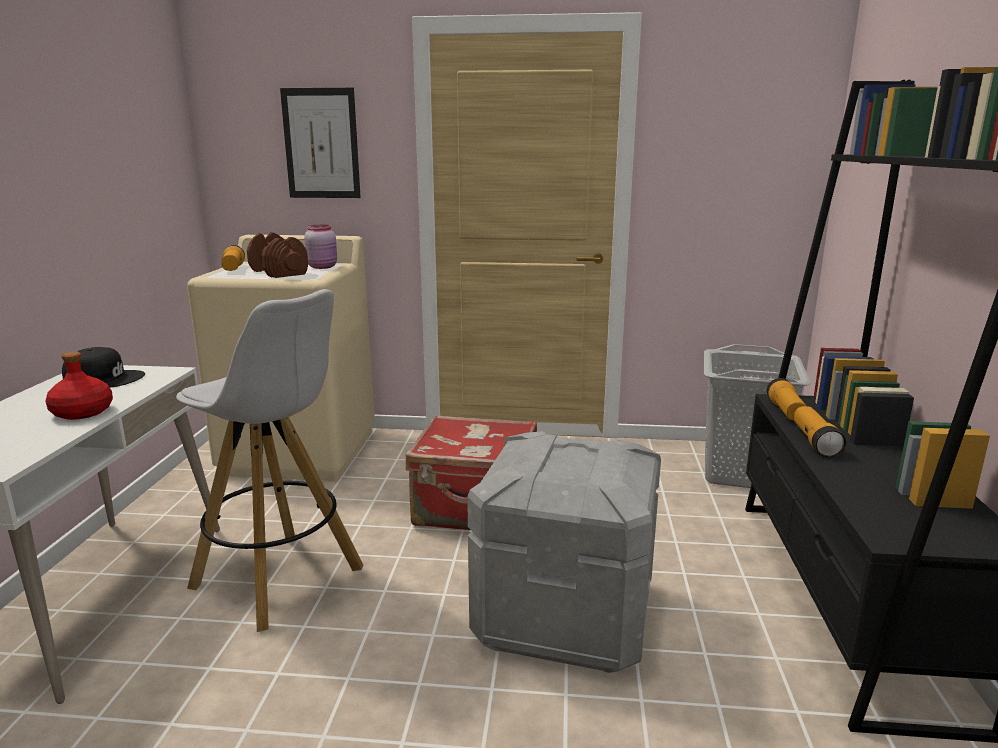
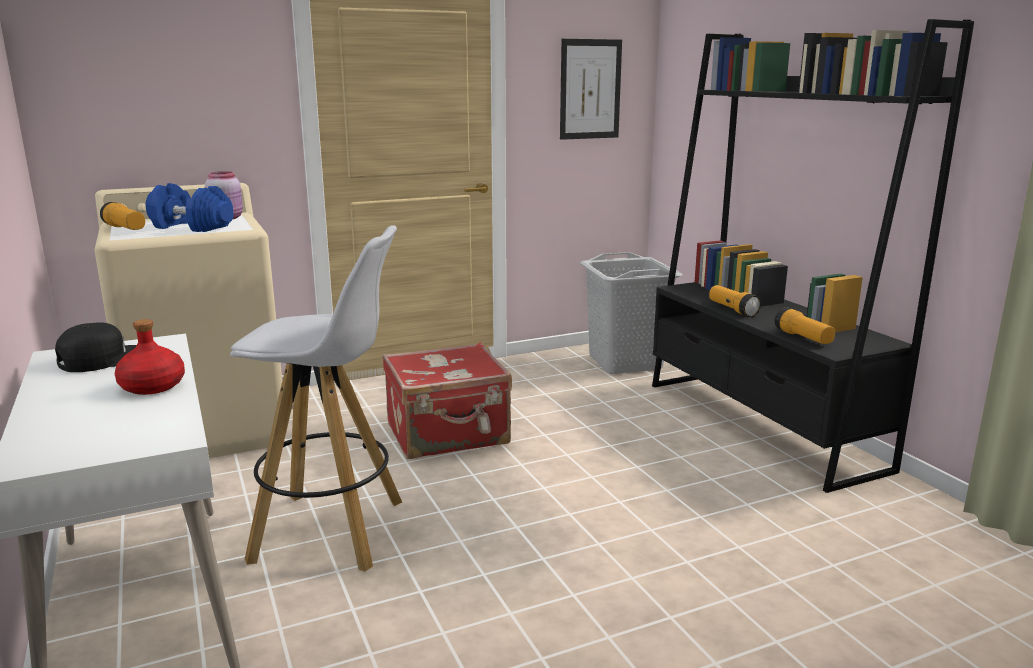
camera: 30 degrees left, 0 degrees up
(278, 272) = (191, 227): brown dumbbell -> blue dumbbell
(321, 144) = (188, 82): picture -> picture (590, 89)
(563, 615) = (598, 485): grey storage box -> none
(786, 412) = (691, 295): flashlight -> flashlight (803, 338)

